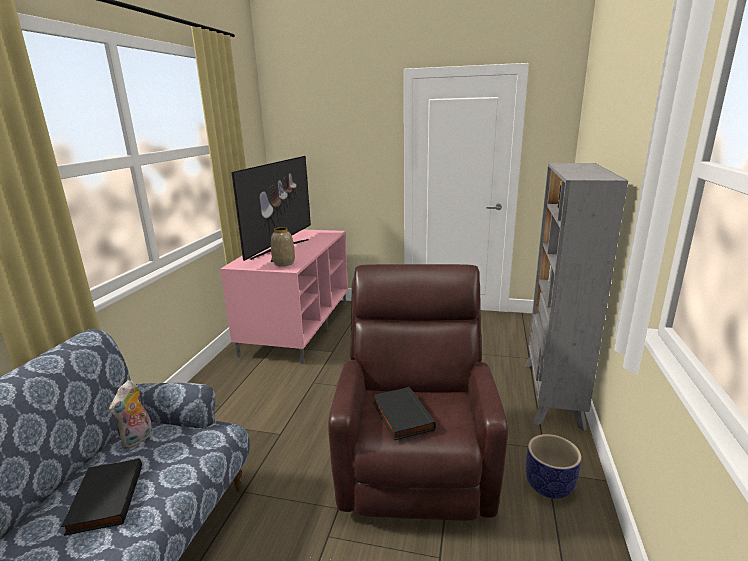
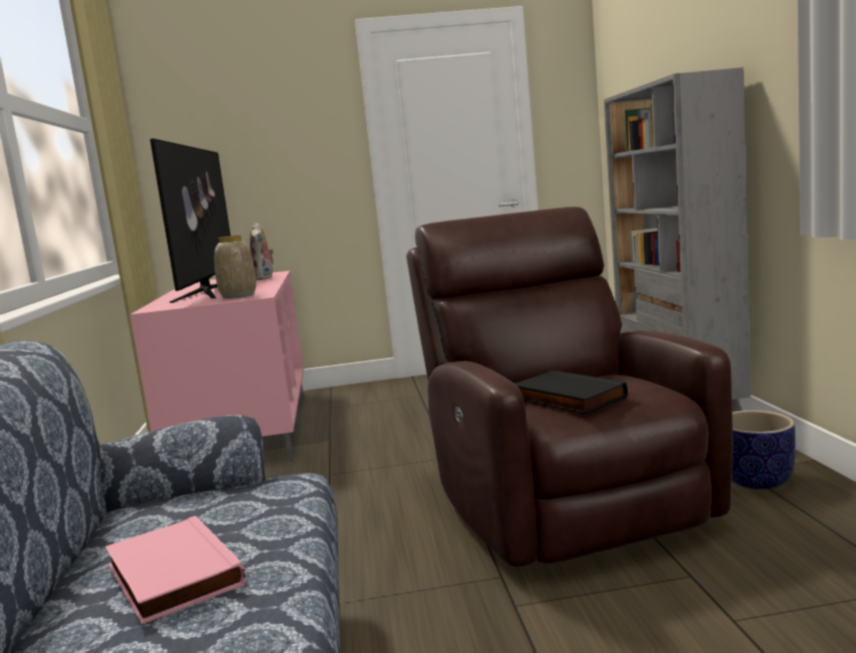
camera: 20 degrees left, 10 degrees down
(104, 498) = (170, 576): black book -> pink book
(138, 439) = (152, 517): plush toy -> plush toy (264, 278)

